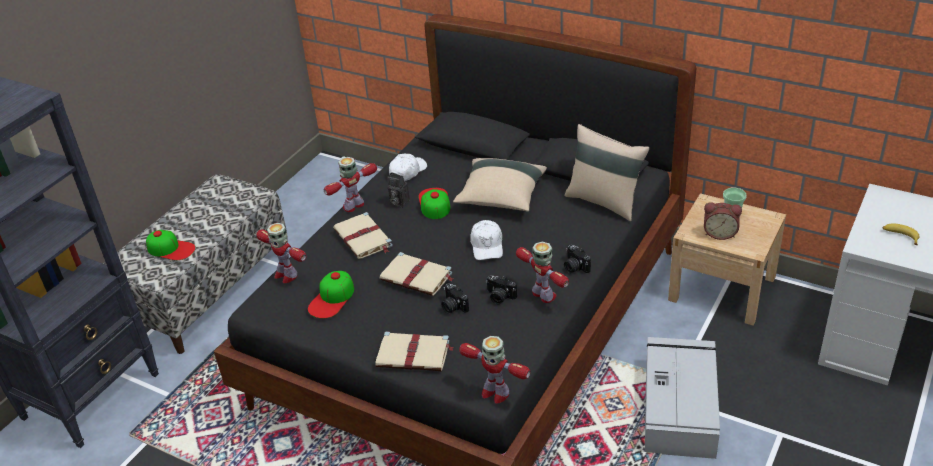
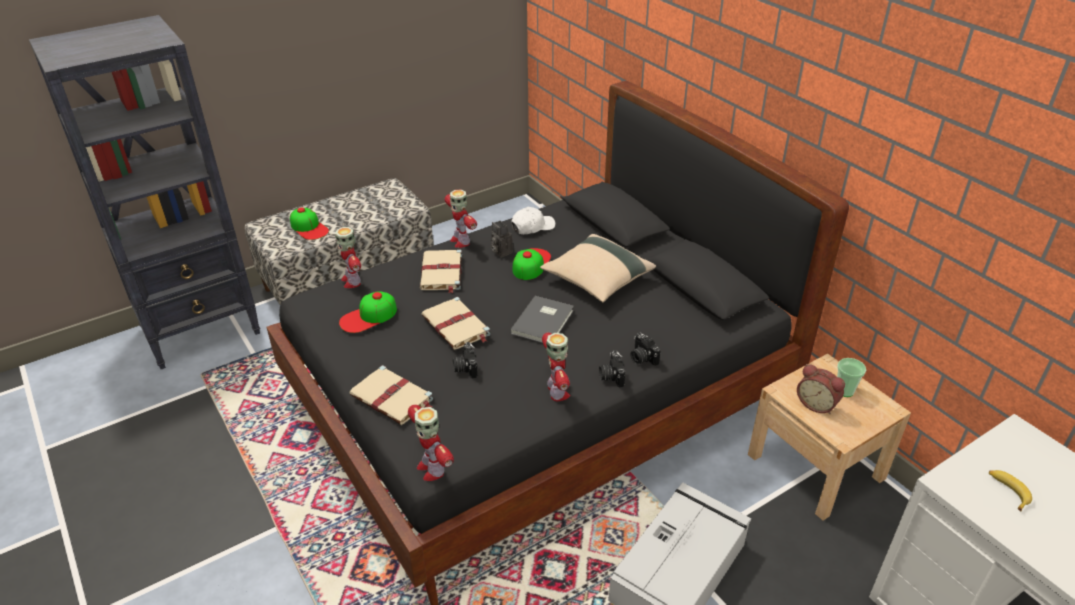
camera: 25 degrees right, 0 degrees up
(354, 206) = (460, 241): toy robot -> toy robot turned 105 degrees counterclockwise
(487, 246) = (544, 322): white cap -> grey book
(499, 297) = (514, 376): camera -> camera (642, 358)
(604, 201) = (696, 322): beige pillow -> none

